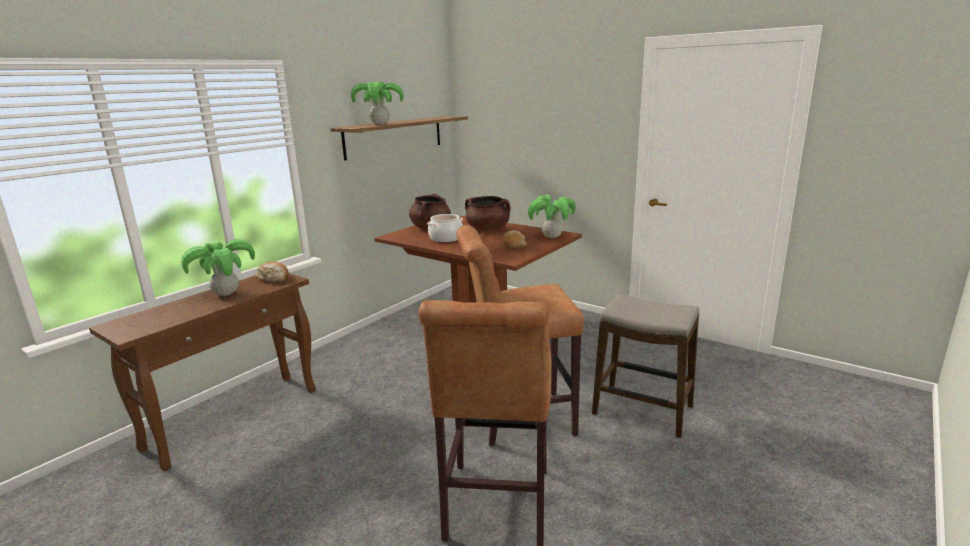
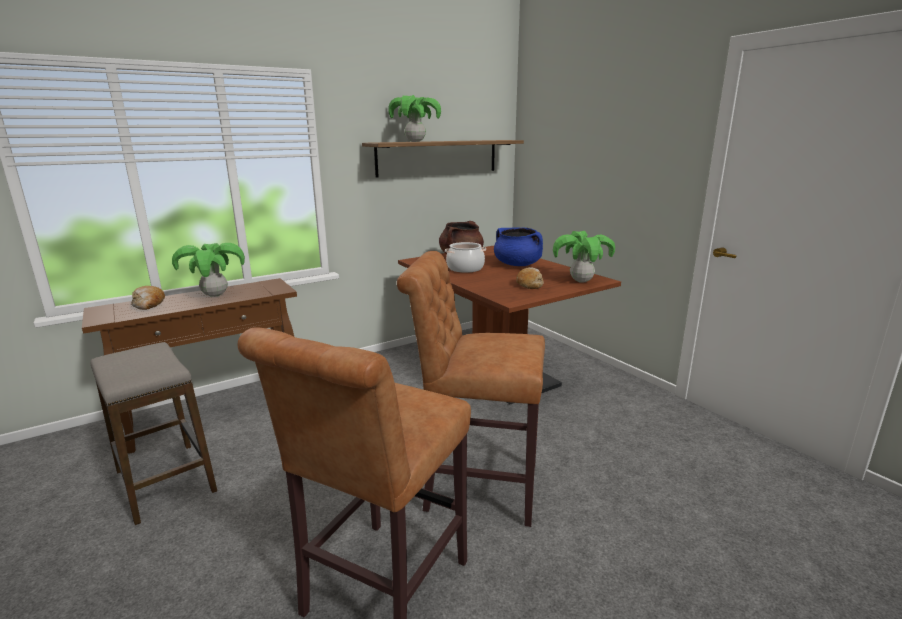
camera: 20 degrees right, 0 degrees up
(274, 278) = (269, 286): bread -> bread (149, 305)
(488, 229) = (518, 265): brown cooking pot -> blue cooking pot
(642, 410) = (632, 516): stool -> stool (165, 482)

